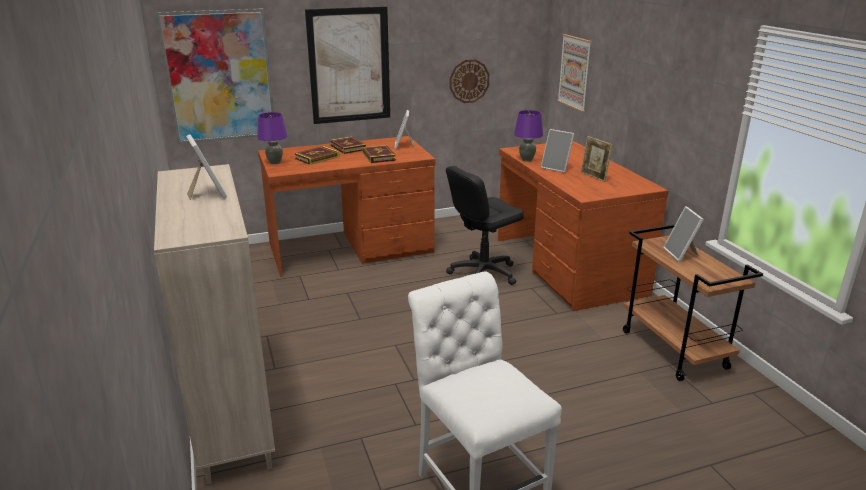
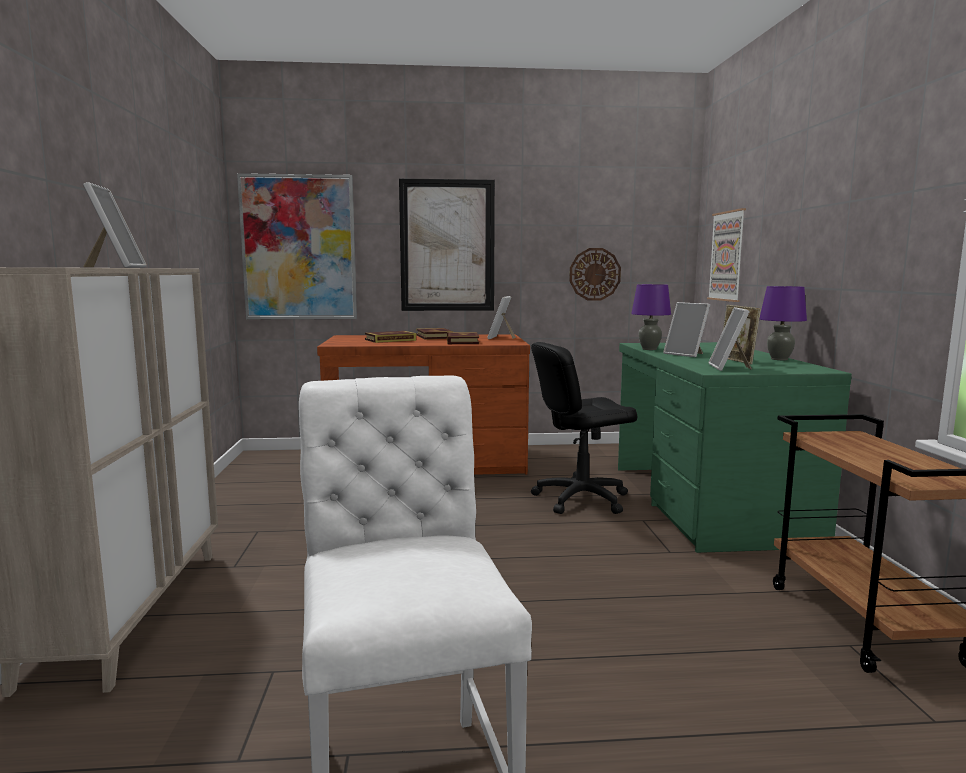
camera: 15 degrees right, 15 degrees down
(274, 162) = (339, 340): purple table lamp -> purple table lamp (779, 359)
(567, 266) = (706, 503): brown desk -> green desk
(681, 254) = (867, 448): picture frame -> picture frame (729, 368)

